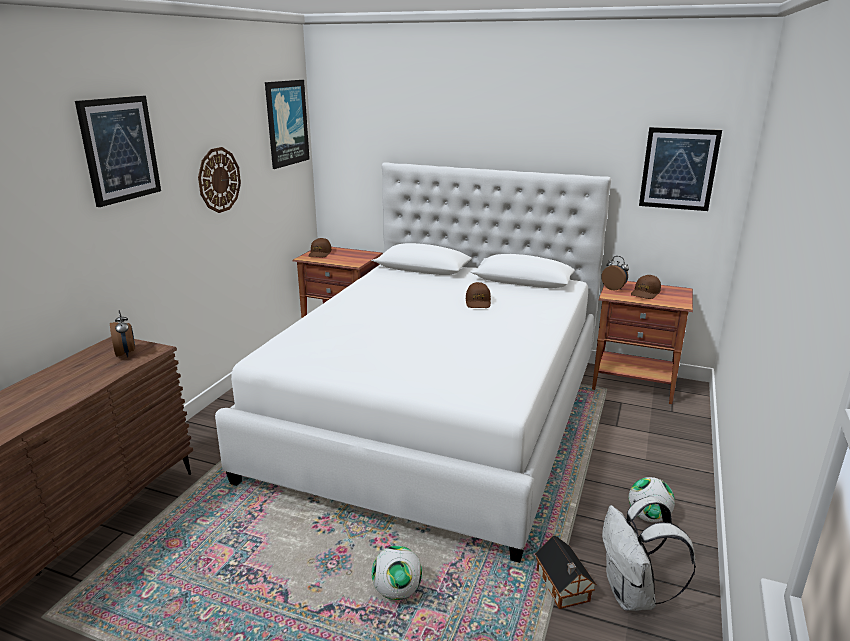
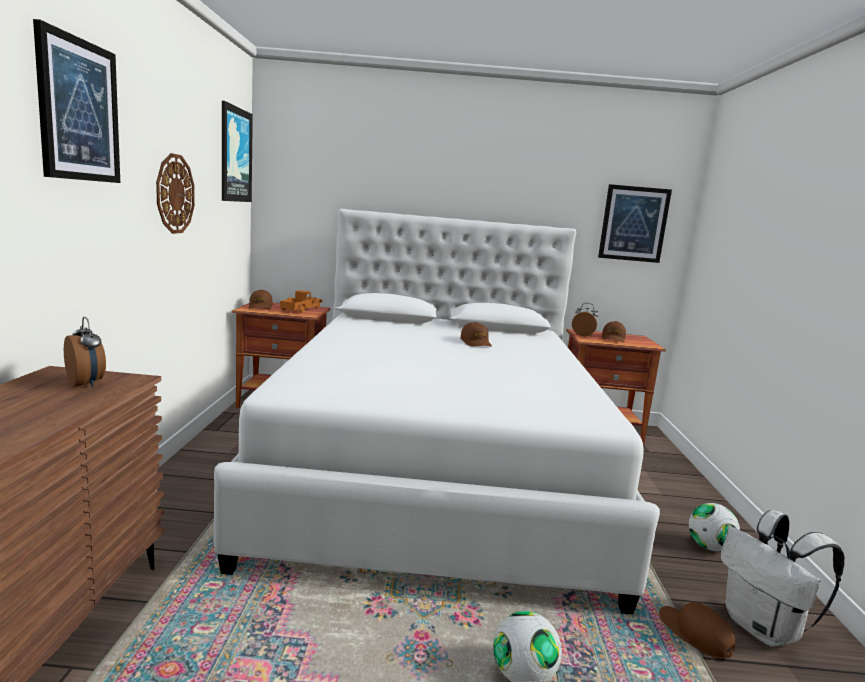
camera: 20 degrees left, 10 degrees down
(352, 256) = (300, 309): none -> toy truck
(563, 587) = (694, 634): toy house -> brown cap

